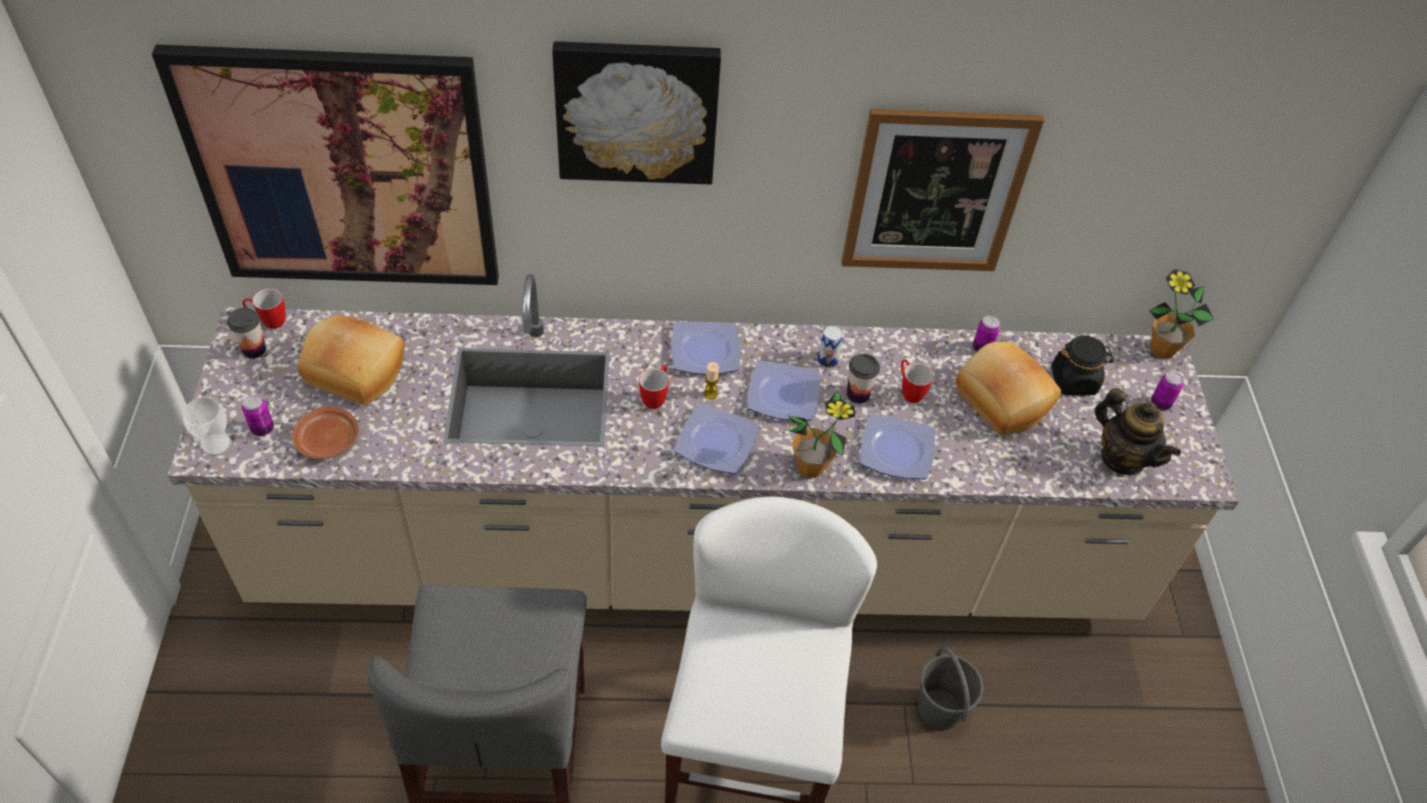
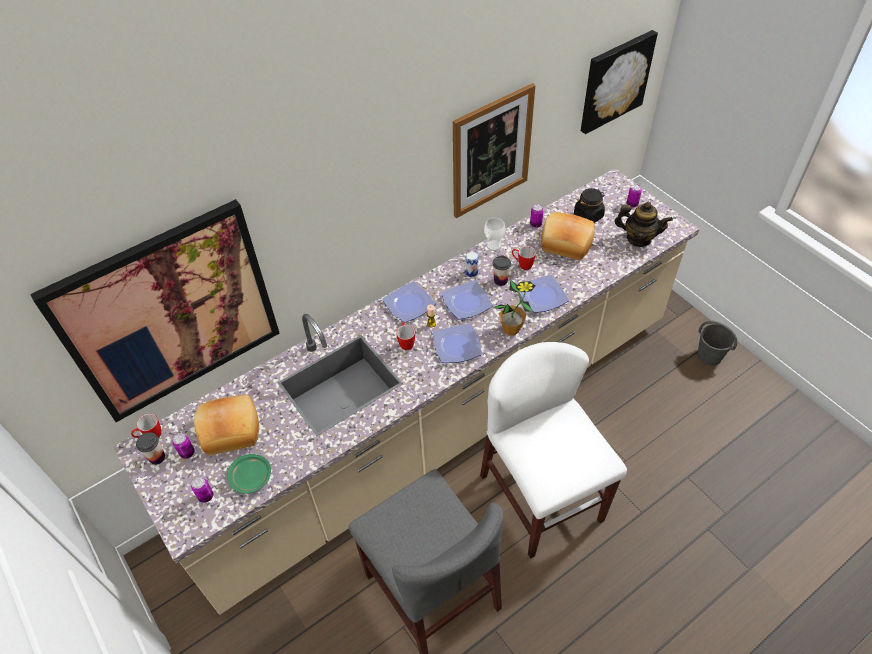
camera: 30 degrees left, 0 degrees up
(216, 445) = (186, 523): cup -> cup (494, 245)
(288, 366) = (187, 453): none -> can
(328, 441) = (251, 477): brown plate -> green plate
(637, 110) = (334, 184): picture -> picture (614, 81)
(940, 710) = (608, 419): grey bucket -> grey bucket (709, 356)
(1162, 349) = (611, 179): potted plant -> none

